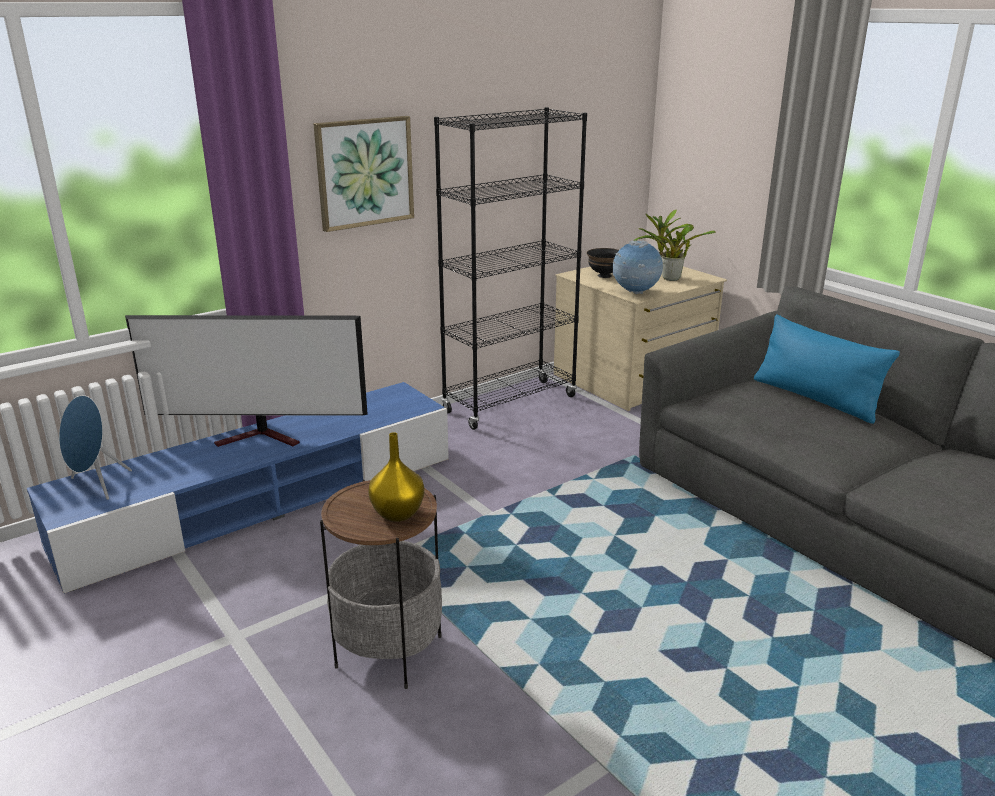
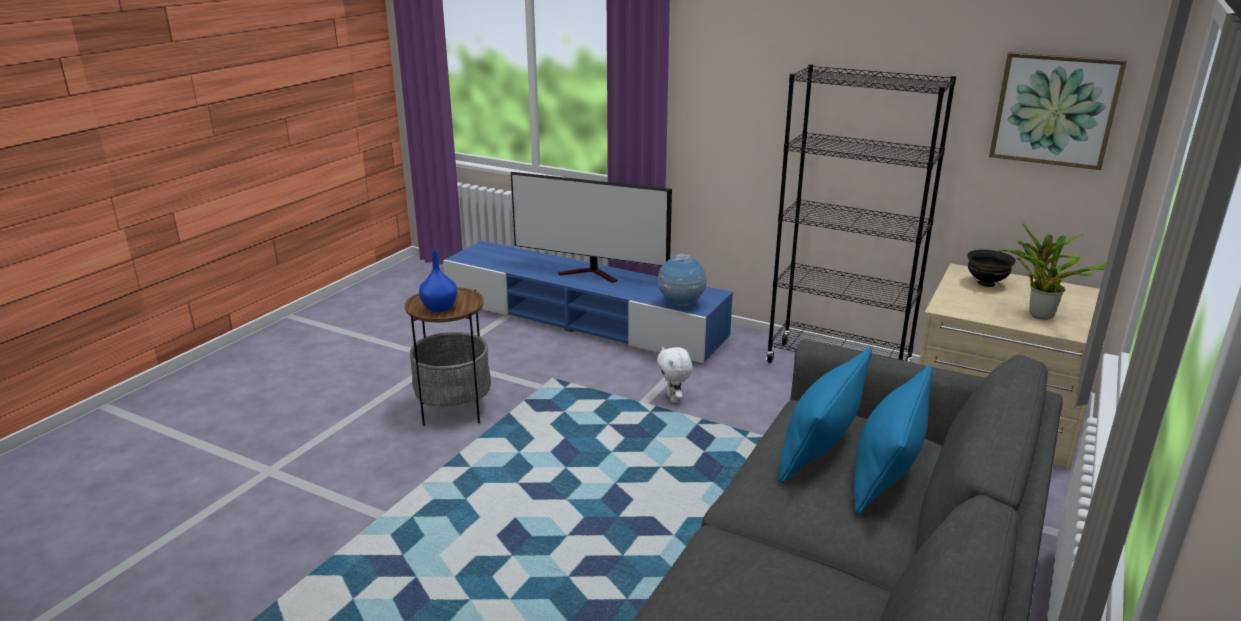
camera: 65 degrees right, 0 degrees up
(97, 486) = (496, 254): blue speaker -> none
(262, 437) = (592, 274): television -> television turned 45 degrees counterclockwise
(364, 172) = (742, 101): picture -> picture (1055, 110)
(396, 514) = (439, 308): yellow vase -> blue vase
(496, 495) = (674, 399): none -> white plush toy
(635, 293) = (955, 305): globe -> globe (681, 304)
(769, 410) = (820, 446): none -> blue pillow

